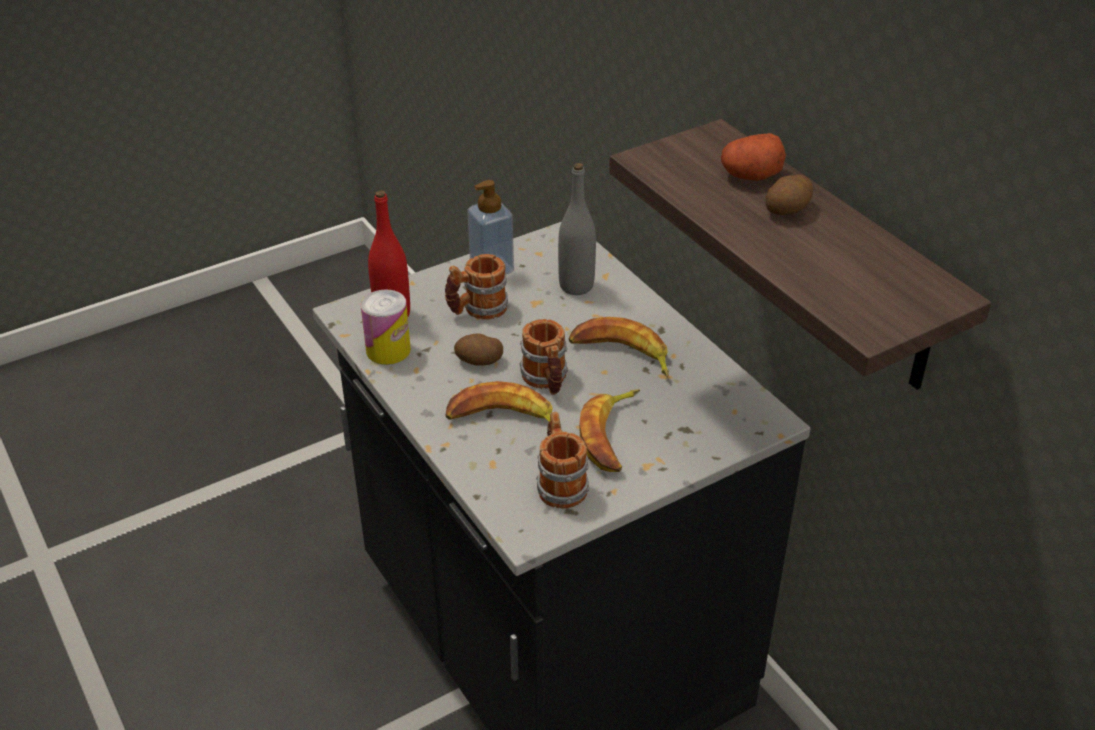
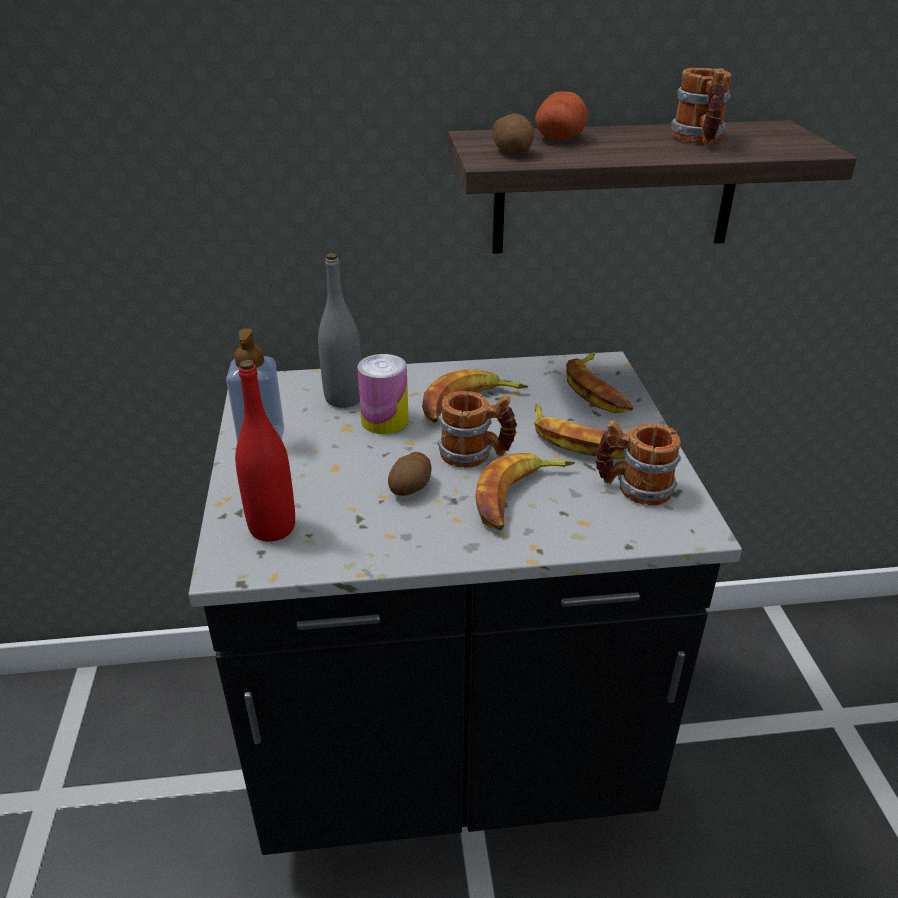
camera: 65 degrees left, 5 degrees down
(388, 350) = (336, 547): can -> can (384, 420)
(477, 310) = (323, 466): mug -> mug (699, 140)
(711, 426) = (598, 390): none -> banana
(788, 210) = (625, 138): potato -> potato (513, 152)

